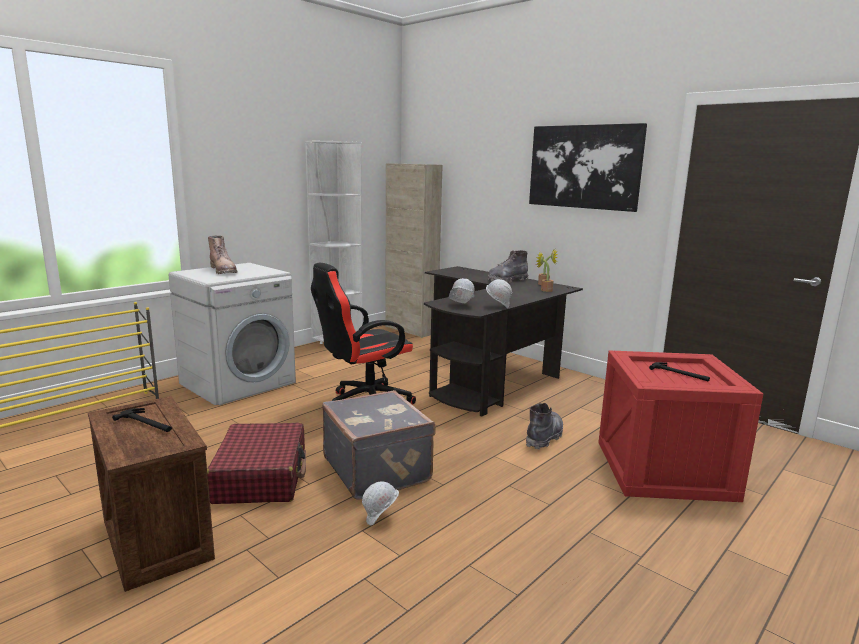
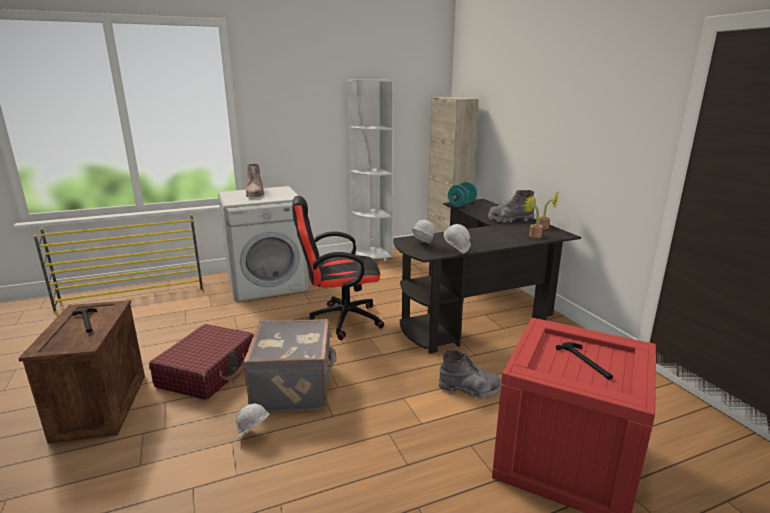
camera: 25 degrees right, 5 degrees up
(445, 272) = (462, 204): none -> turquoise dumbbell
(544, 437) = (469, 389): grey boot -> grey boot turned 45 degrees clockwise
(584, 167) = (594, 105): picture -> none

